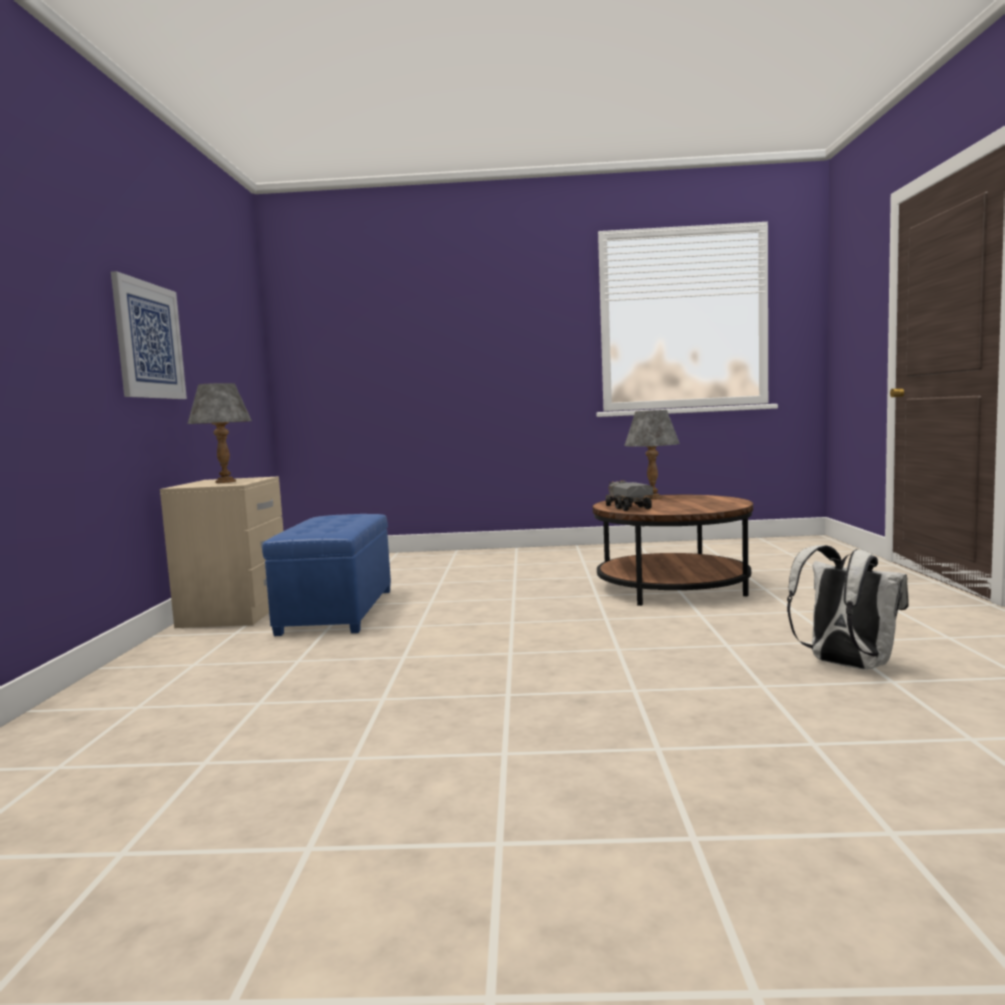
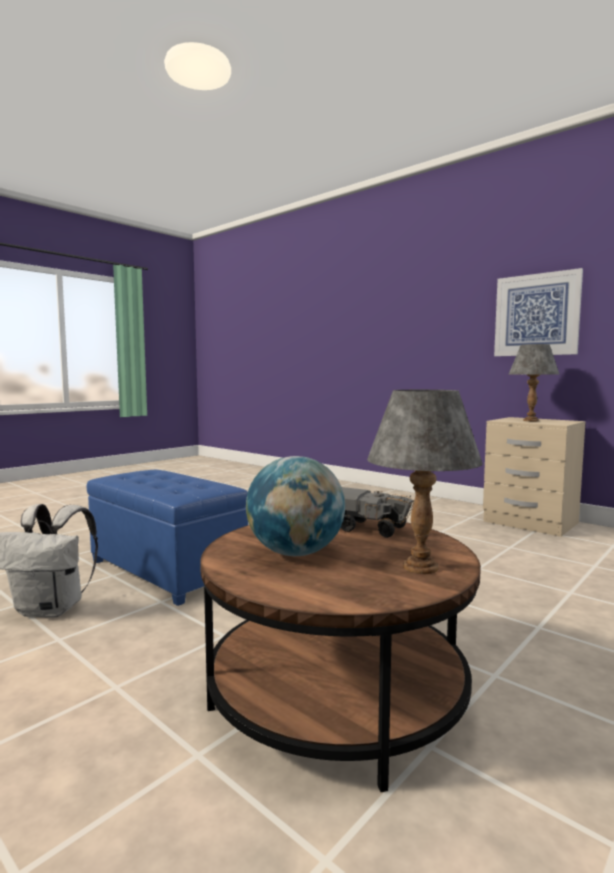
camera: 130 degrees right, 0 degrees up
(336, 611) = (490, 540): blue ottoman -> blue ottoman (167, 569)
(694, 504) = (295, 553): none -> globe

